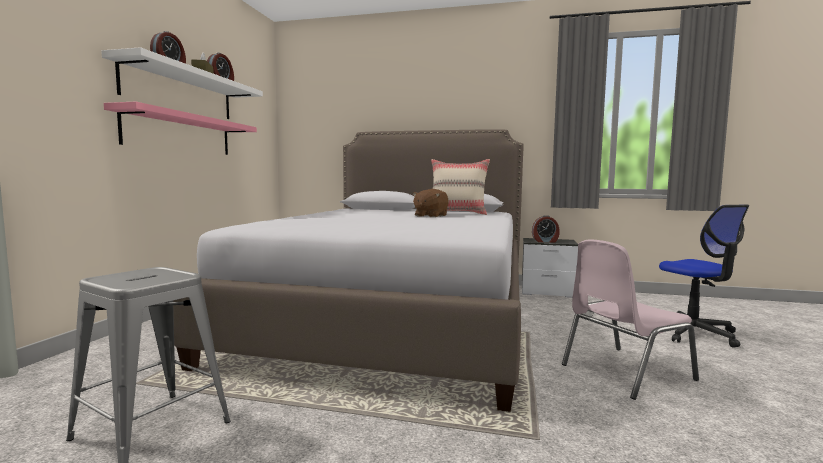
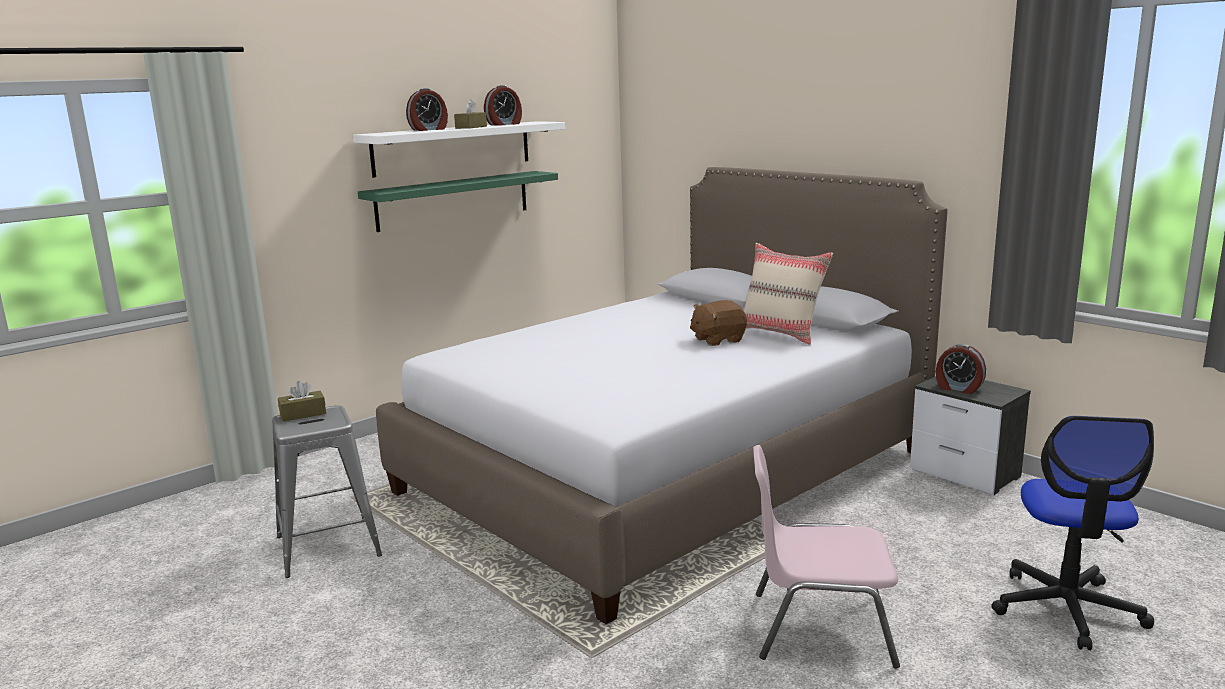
camera: 35 degrees right, 10 degrees up
(122, 274) = (303, 414): none -> brown tissue box
(180, 134) = (454, 200): pink shelf -> green shelf

